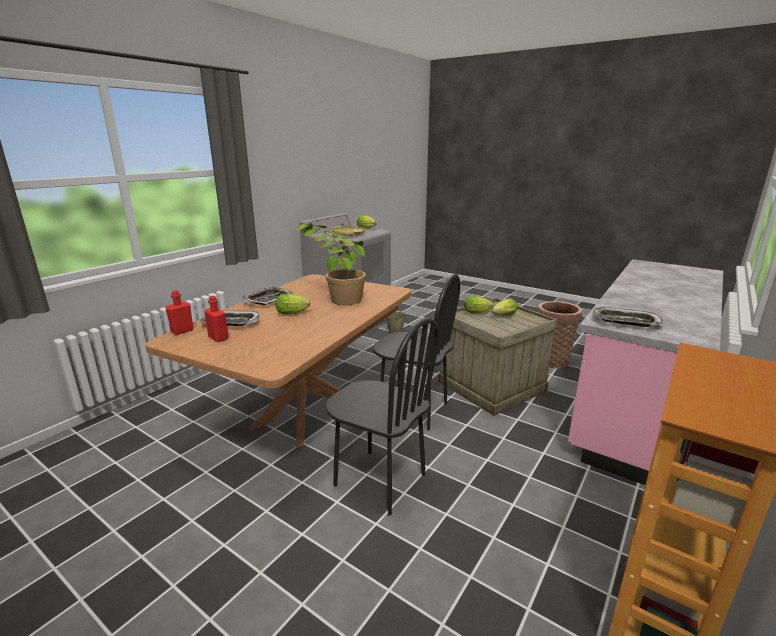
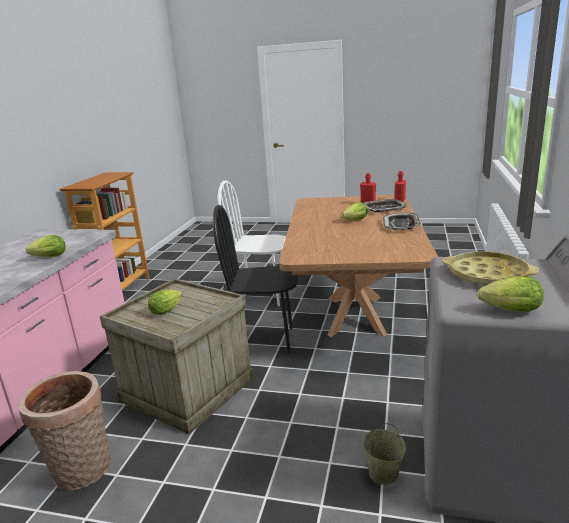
camera: 160 degrees right, 0 degrees up
(336, 296) = (347, 239): potted plant -> none
(379, 480) = (262, 296): black chair -> white chair
(478, 312) = (199, 309): lettuce -> lettuce (48, 257)
(625, 321) = (76, 236): tray -> none

